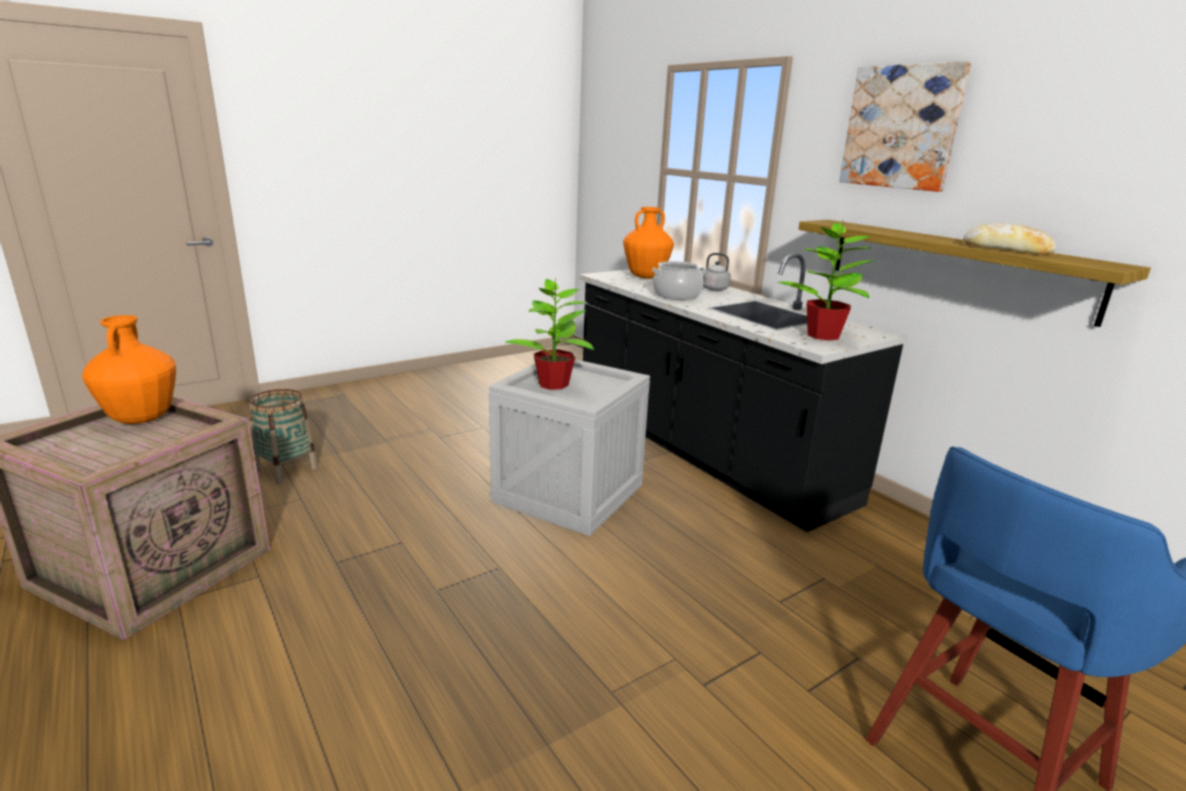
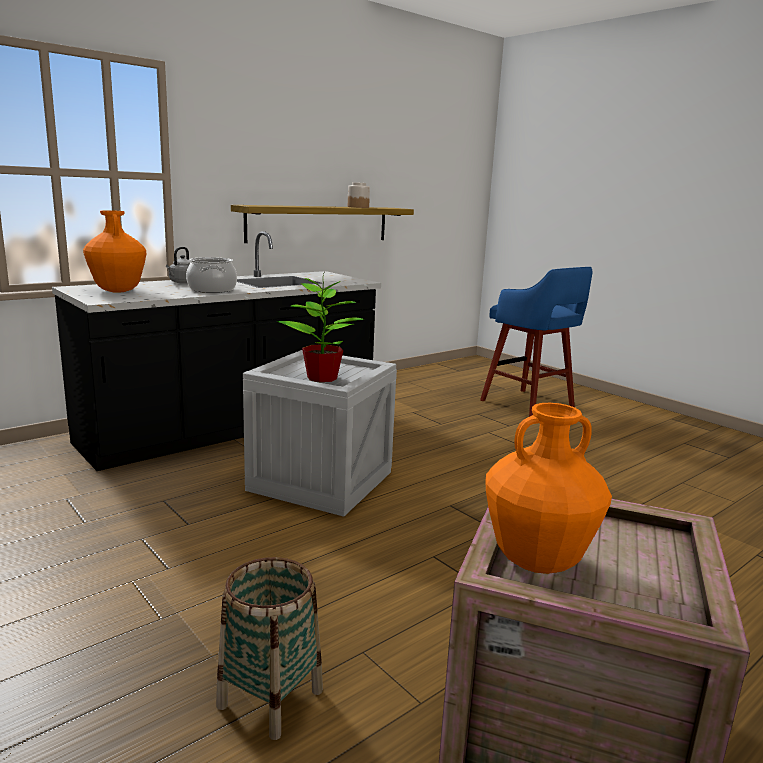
camera: 95 degrees left, 5 degrees down
(822, 336) = (335, 279): potted plant -> none
(901, 127) = (272, 134): picture -> none
(1006, 249) = (358, 207): bread -> jar

